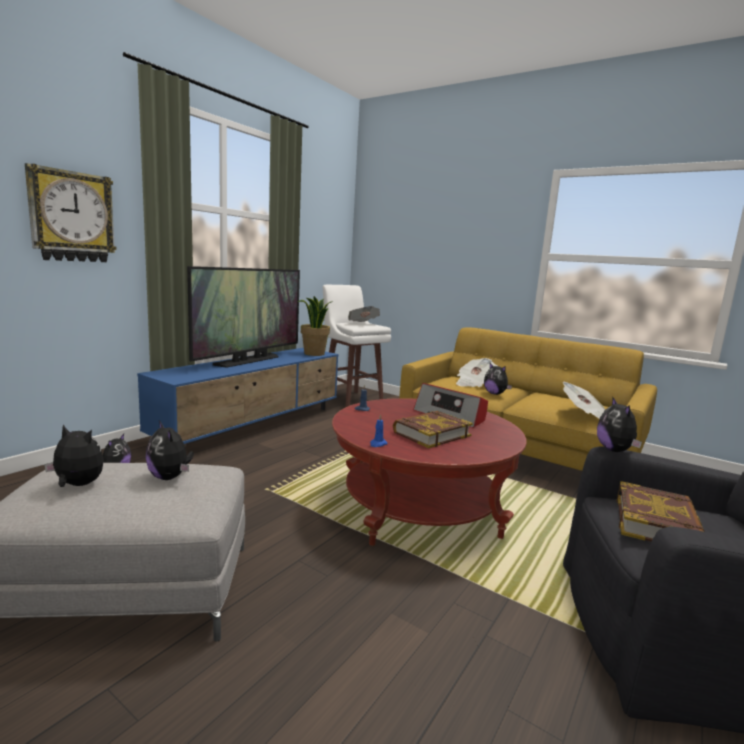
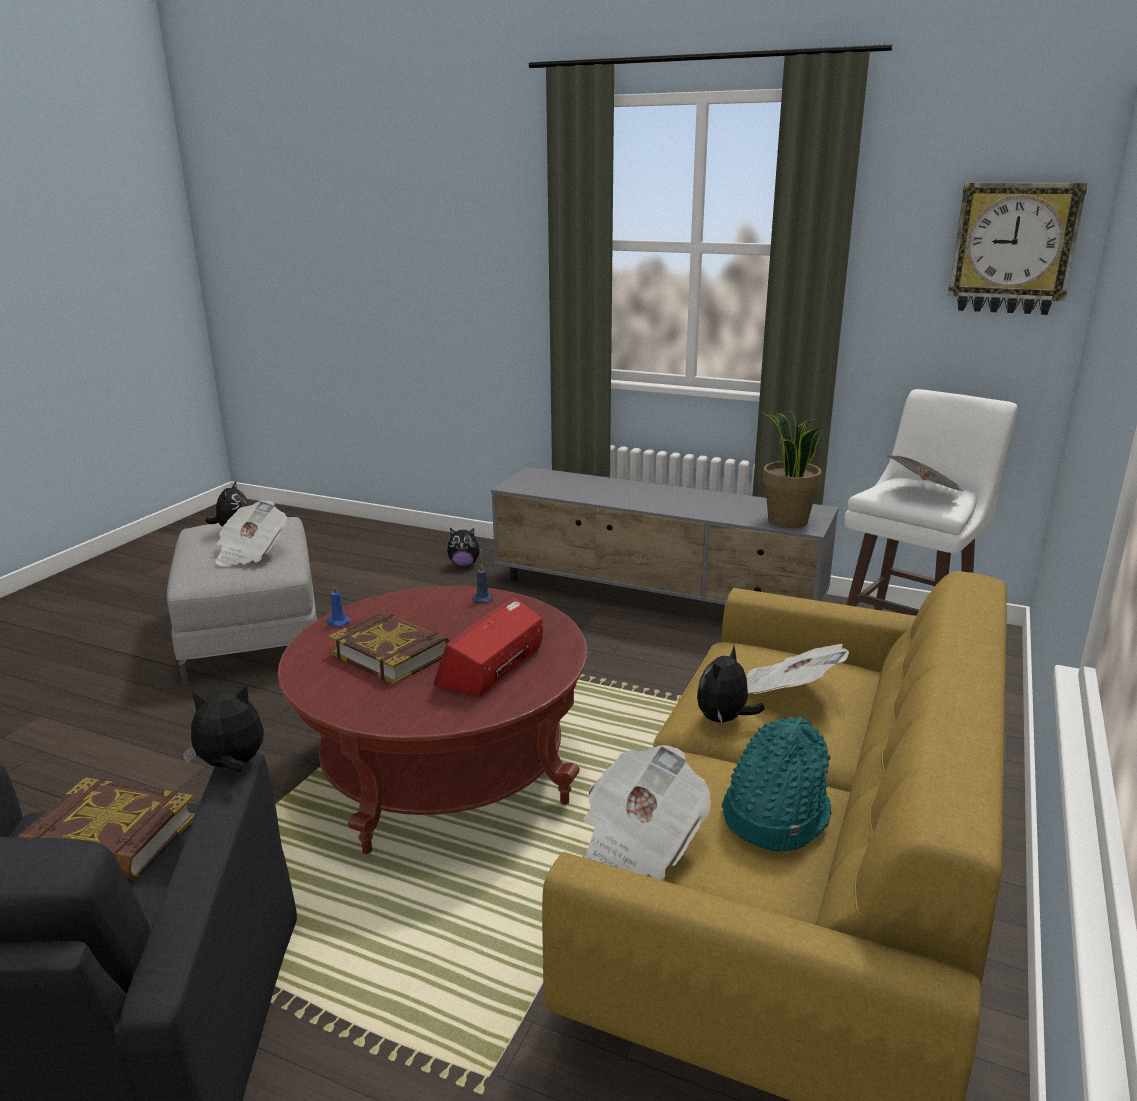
camera: 80 degrees right, 10 degrees up
(71, 217) = (490, 274): wall clock -> wall clock (1013, 248)
(170, 477) = (251, 553): plush toy -> newspaper
(248, 360) = (663, 494): television -> none
(253, 426) = (657, 597): blue tv stand -> grey tv stand
(558, 398) = (774, 813): none -> turquoise hat

